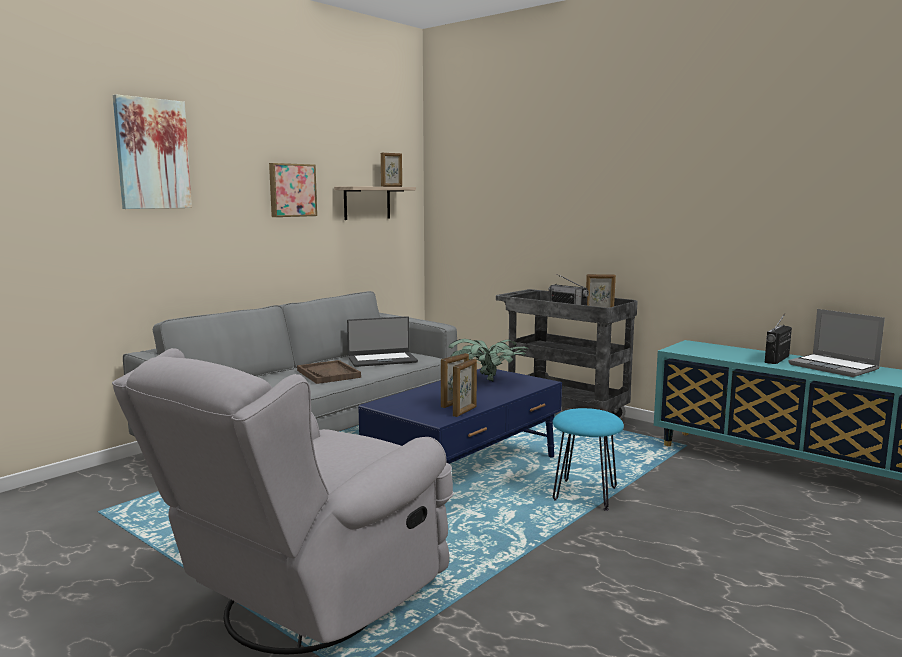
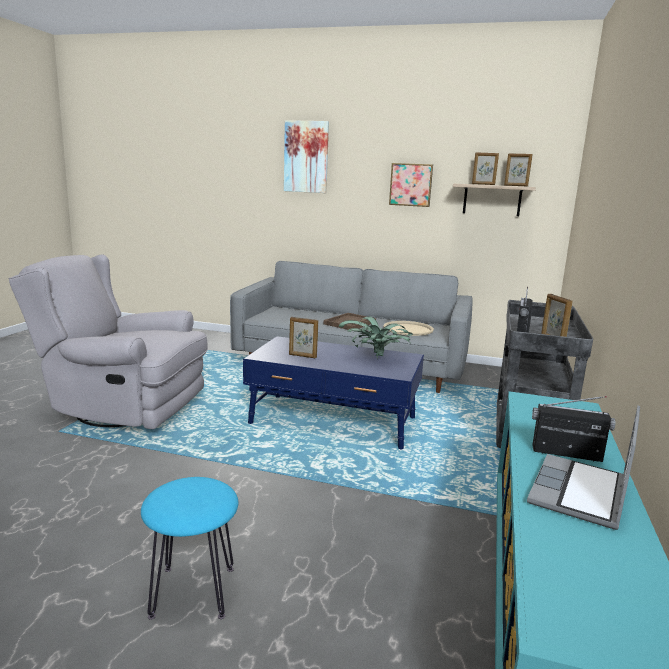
camera: 65 degrees right, 5 degrees up
(382, 360) = (408, 329): laptop -> beige tray
(465, 411) = (285, 360): picture frame -> picture frame (483, 184)
(585, 495) = (328, 472): turquoise stool -> turquoise stool (193, 592)

